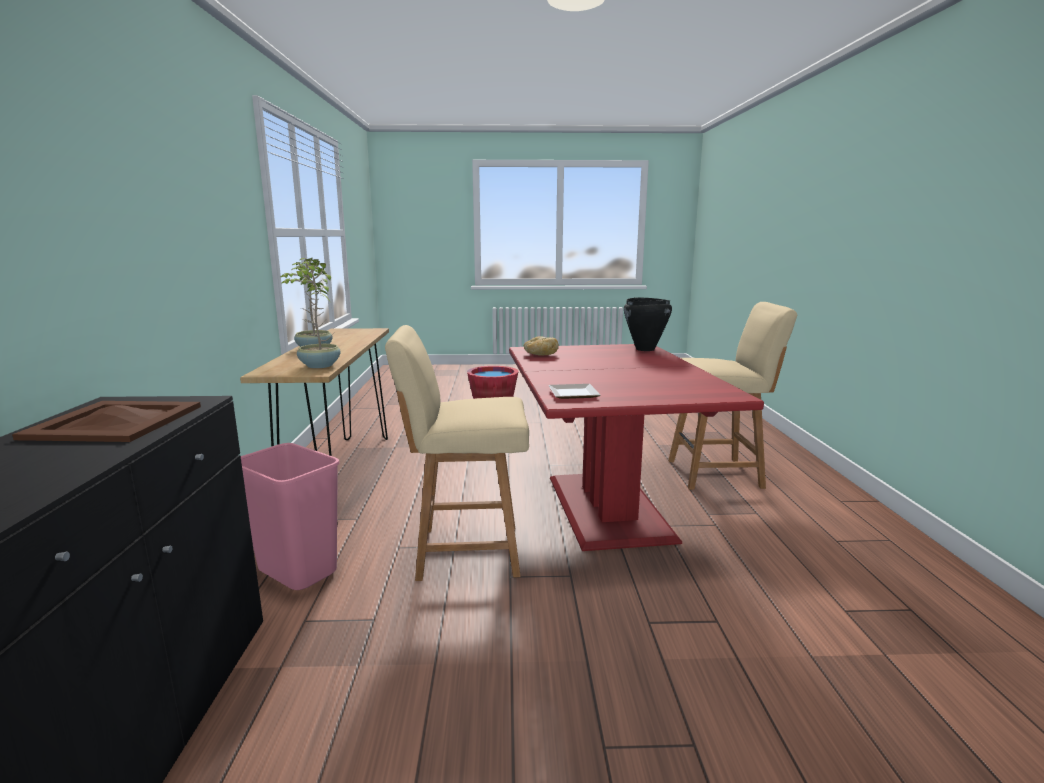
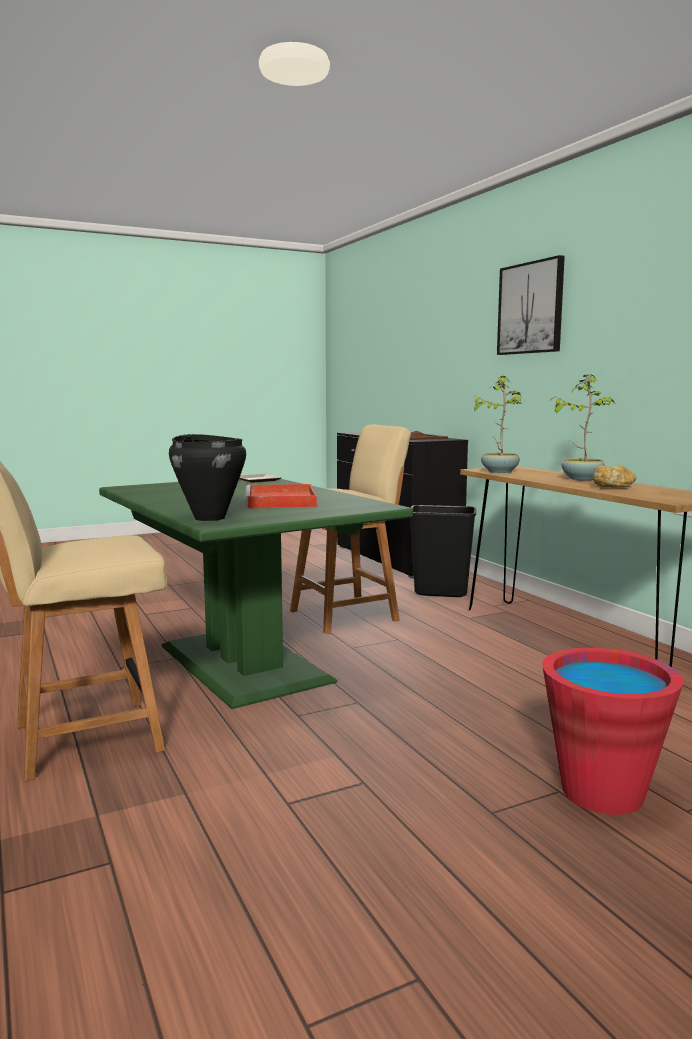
camera: 155 degrees right, 5 degrees down
(142, 160) = (531, 308): none -> picture
(296, 572) = (441, 592): pink trash can -> black trash can
(540, 354) = (345, 501): bread -> bread (612, 487)
(586, 359) = (281, 501): none -> red tray
(606, 508) = (245, 662): red dining table -> green dining table

